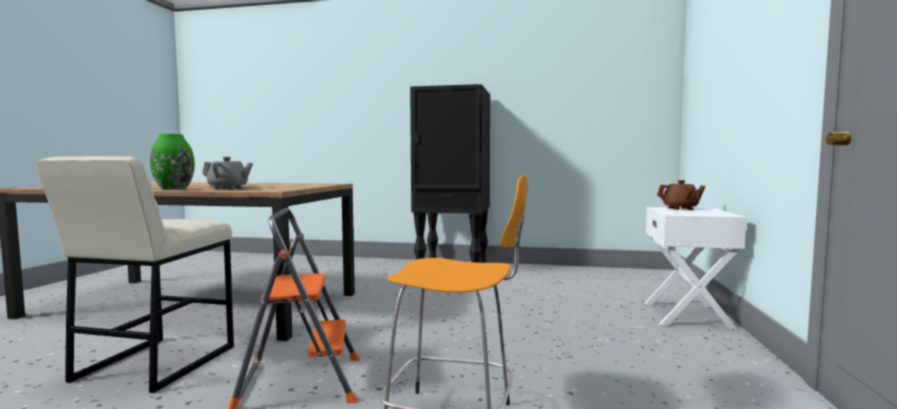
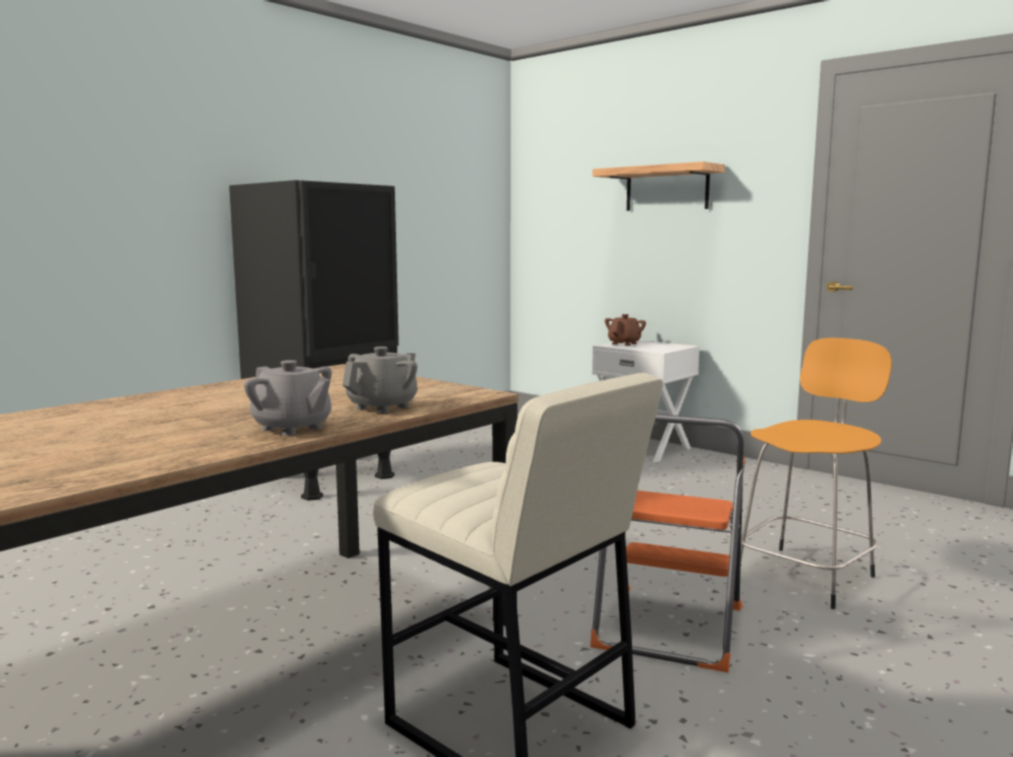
camera: 60 degrees left, 5 degrees up
(174, 188) = (292, 428): green vase -> grey teapot
(742, 52) = (667, 189): none -> shelf

